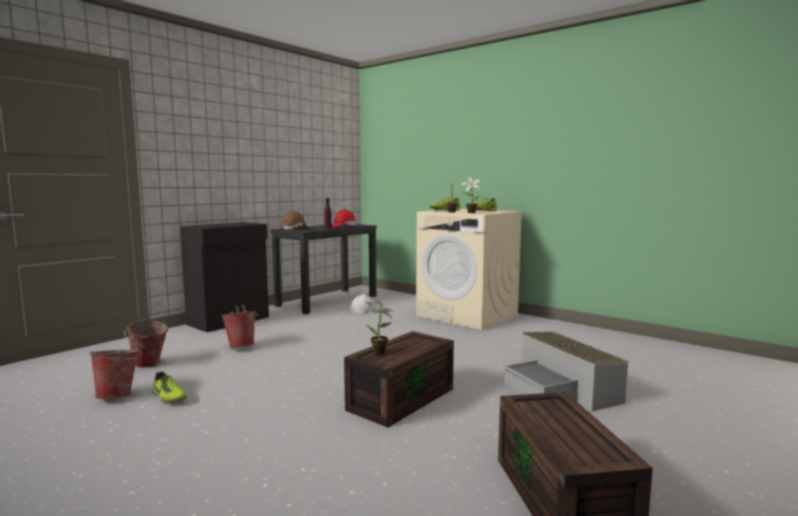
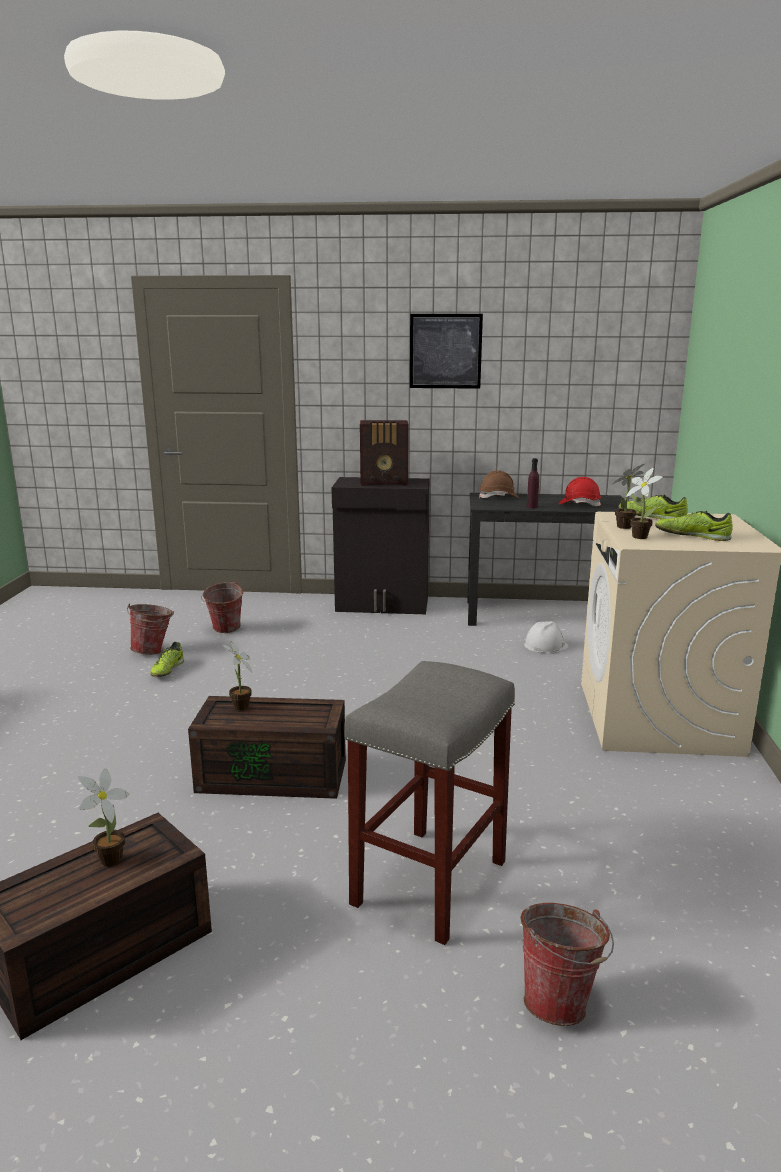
camera: 55 degrees right, 10 degrees up
(227, 224) = (385, 482): none -> radio
(241, 346) = (318, 642): bucket -> bucket (560, 1000)
(246, 132) = (445, 351): none -> picture
(552, 420) = (108, 862): none -> potted plant
(561, 389) = (430, 884): grey storage box -> grey stool

